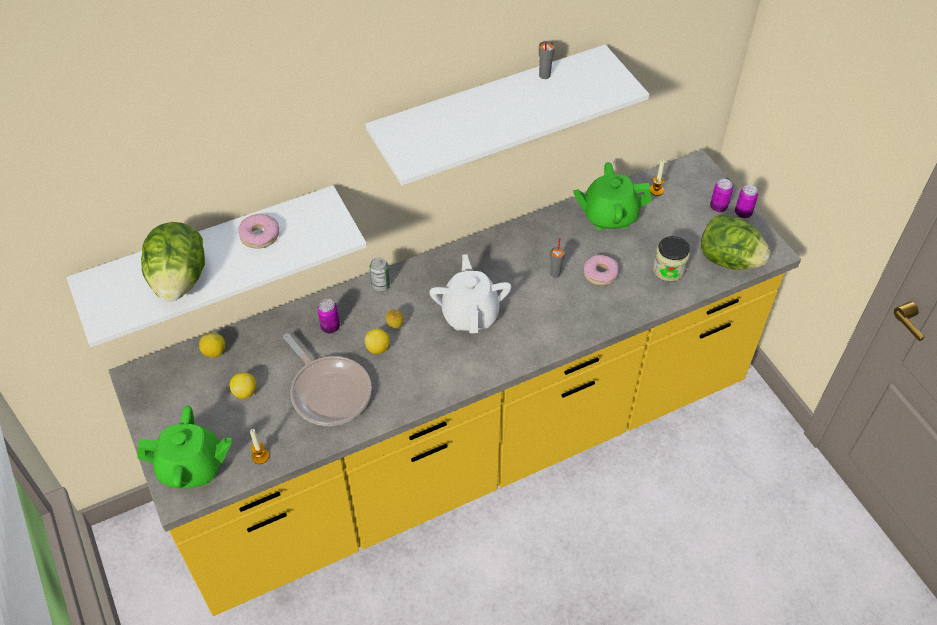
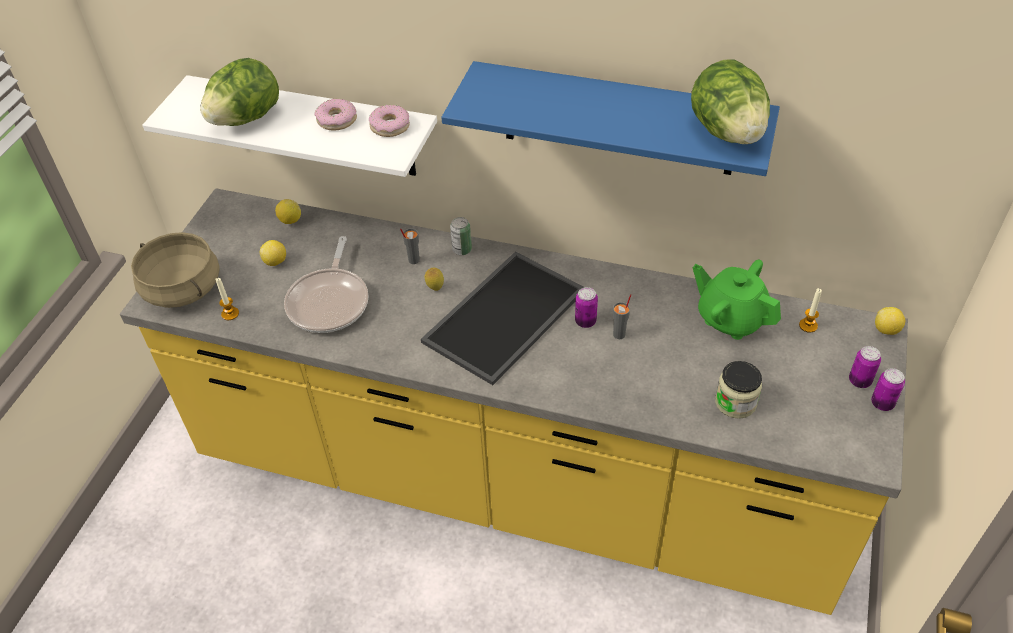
camera: 45 degrees right, 5 degrees down
(192, 467) = (182, 289): green teapot -> beige cooking pot
(330, 327) = (388, 256): can -> can (585, 321)
(378, 348) = (402, 295): lemon -> lemon (886, 330)
(470, 314) = (505, 318): white teapot -> tray
(488, 111) = (618, 119): white shelf -> blue shelf
(544, 75) = (679, 102): grey cup -> grey cup (413, 260)
(600, 274) = (661, 362): donut -> donut (390, 126)
(728, 259) = (812, 435): lettuce -> lettuce (727, 132)

